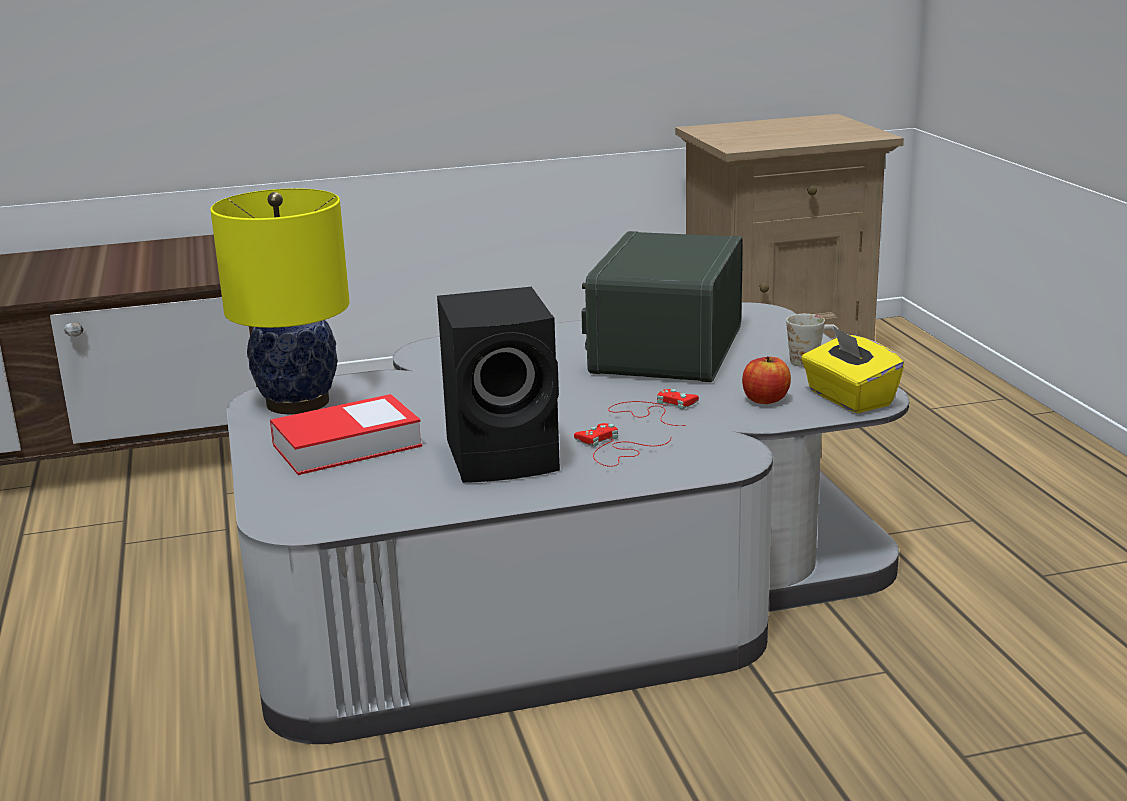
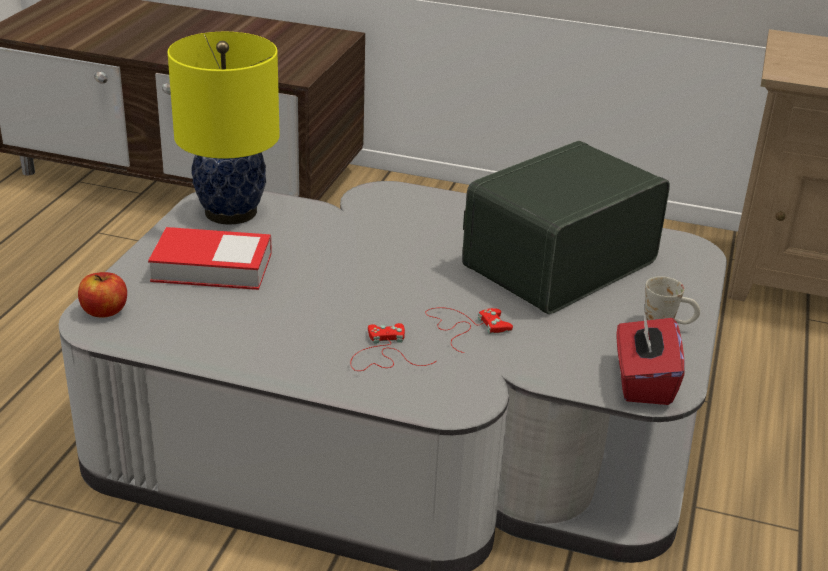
camera: 30 degrees right, 10 degrees up
(507, 456) = (301, 325): black speaker -> none
(765, 400) = (570, 352): apple -> apple (104, 311)
(849, 399) = (643, 382): yellow tissue box -> red tissue box

